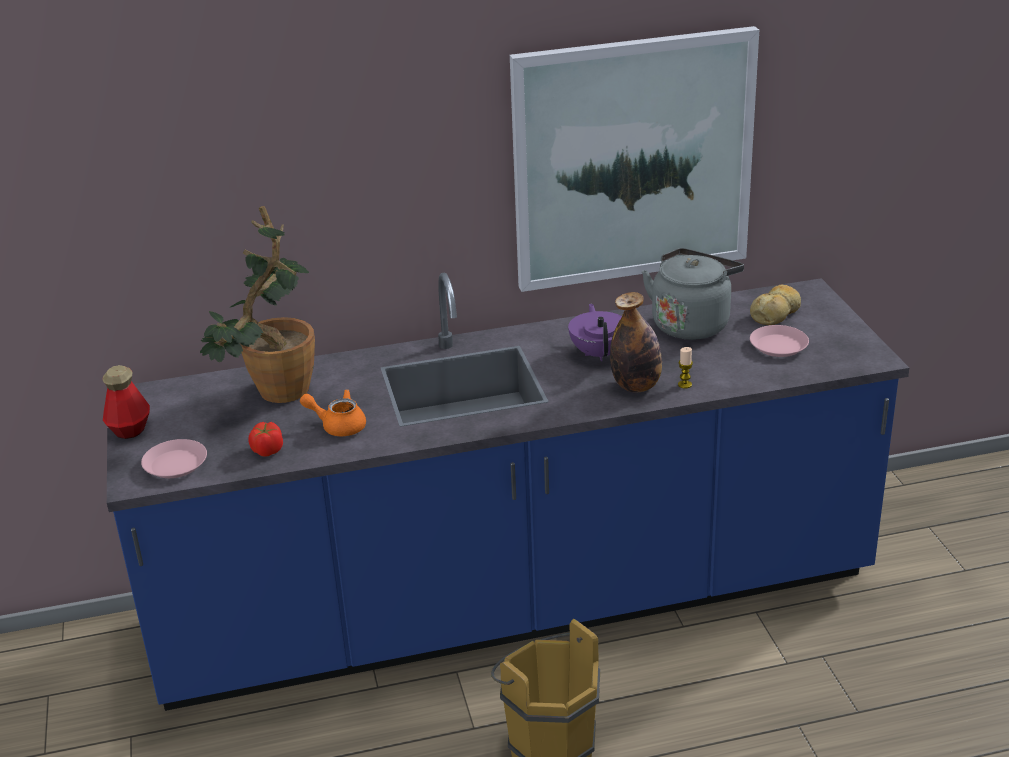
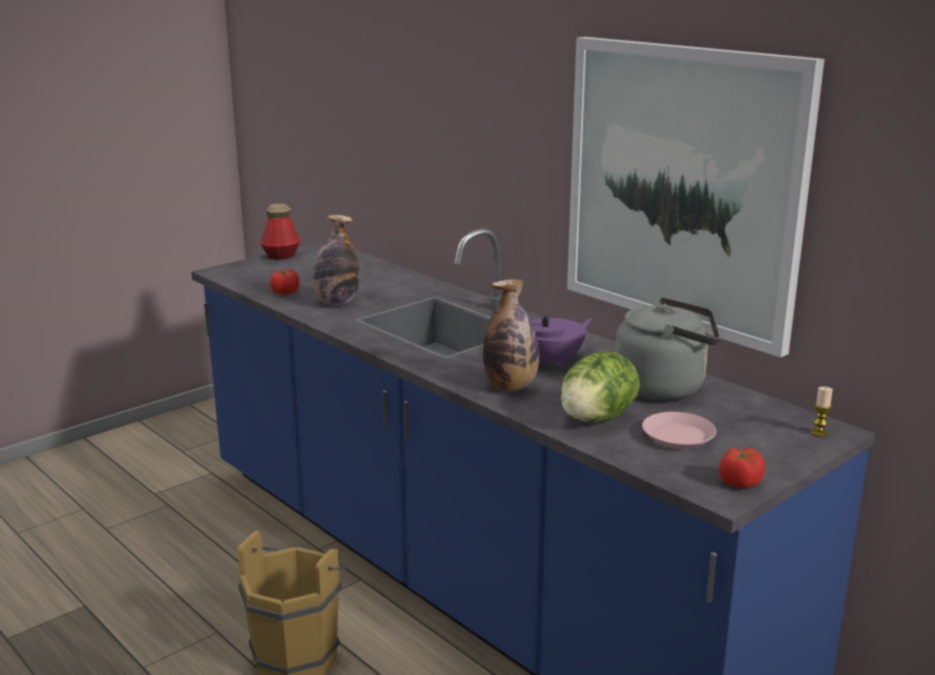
camera: 60 degrees right, 10 degrees down
(175, 464) = (248, 275): pink plate -> none
(274, 395) = (360, 278): potted plant -> none
(338, 426) = (336, 303): orange teapot -> bottle
(684, 384) = (539, 406): candle -> candle (819, 433)
(726, 367) = (596, 418): none -> lettuce
(776, 313) = (750, 422): bread -> none
(861, 347) = (739, 482): none -> tomato

